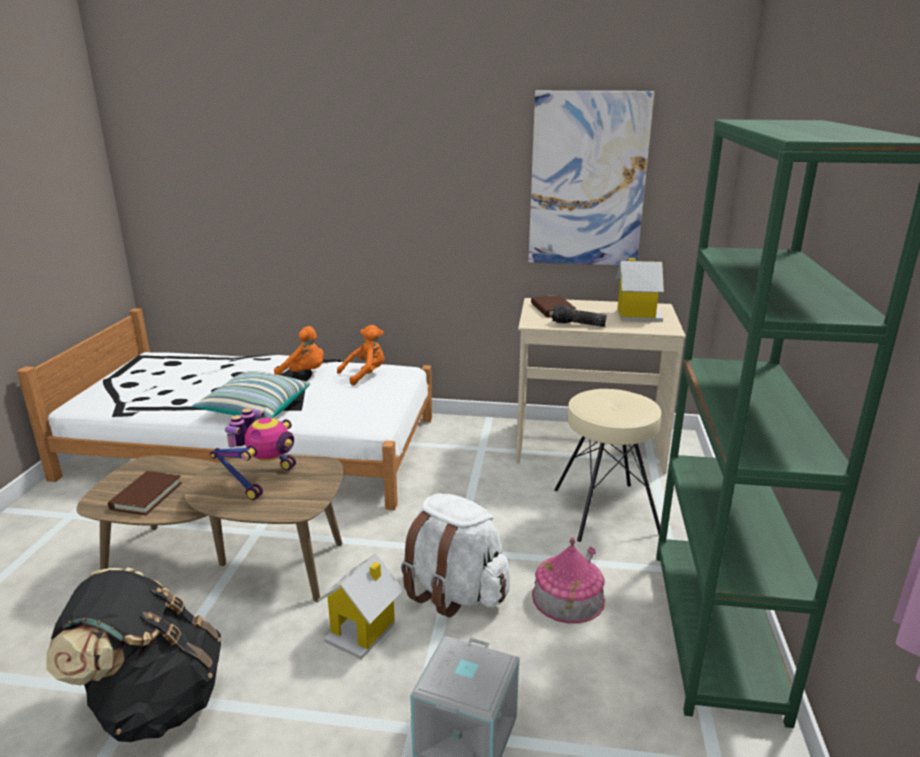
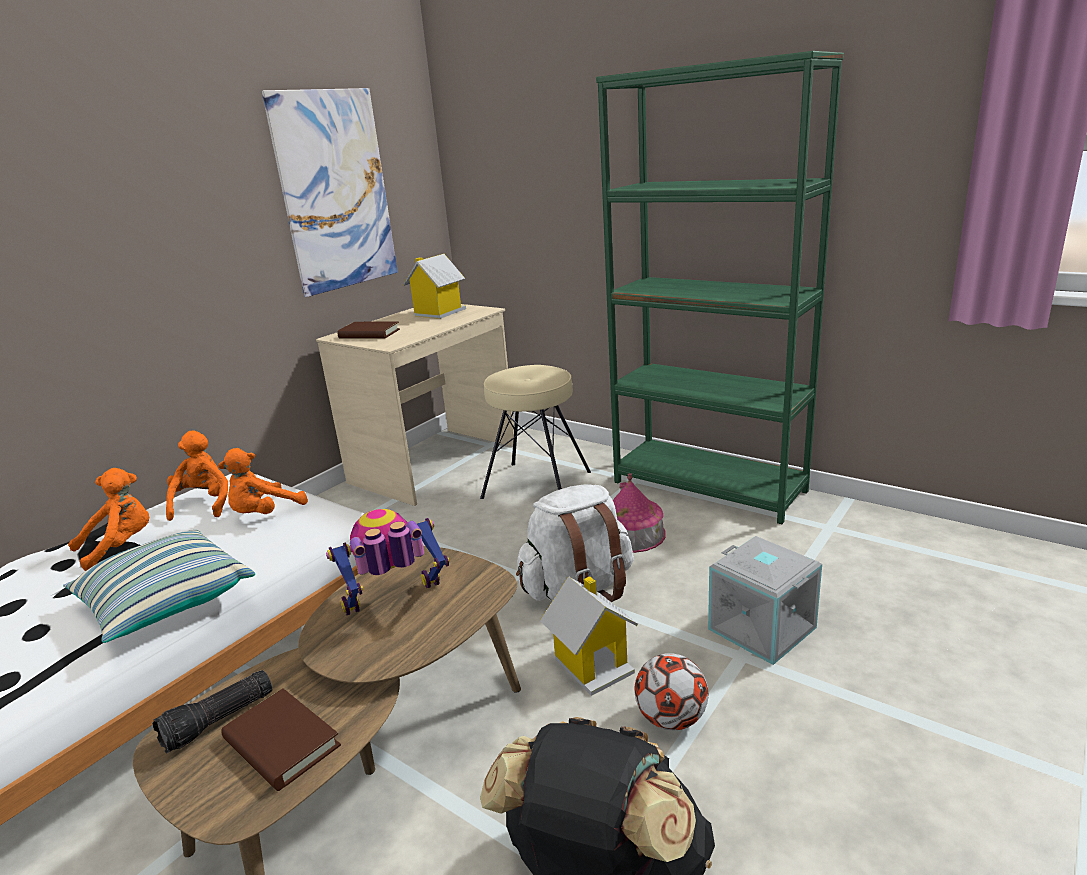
camera: 60 degrees left, 0 degrees up
(264, 480) = (395, 605): toy robot -> toy robot turned 75 degrees counterclockwise
(313, 698) = (671, 719): none -> football
(365, 398) = (265, 514): none -> orange plush toy
(577, 324) = (423, 331): flashlight -> flashlight (219, 722)

